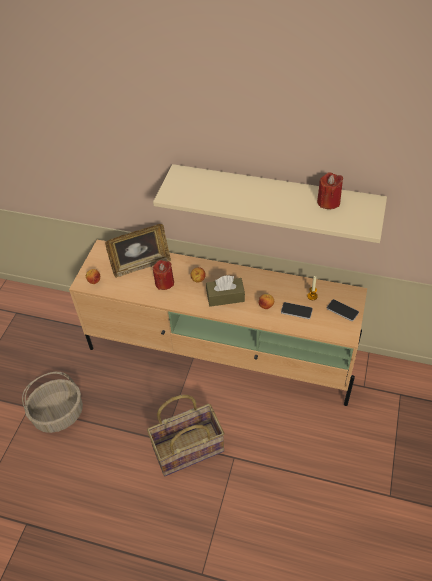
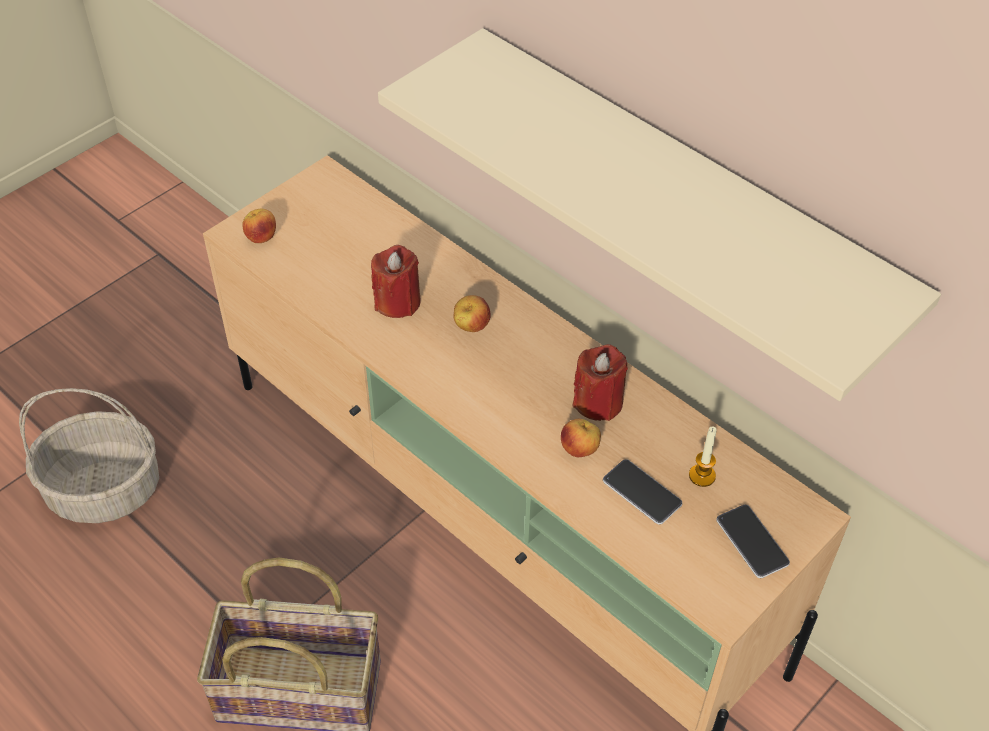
camera: 25 degrees right, 0 degrees up
(141, 265) = (376, 244): picture frame -> none
(225, 297) = (504, 389): brown tissue box -> none
(328, 202) = (777, 248): red candle -> red candle (598, 402)

